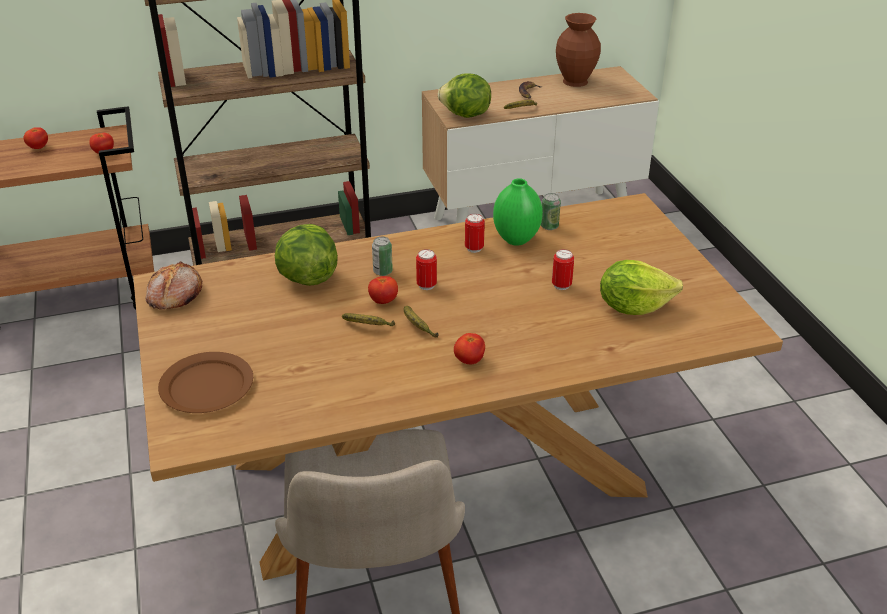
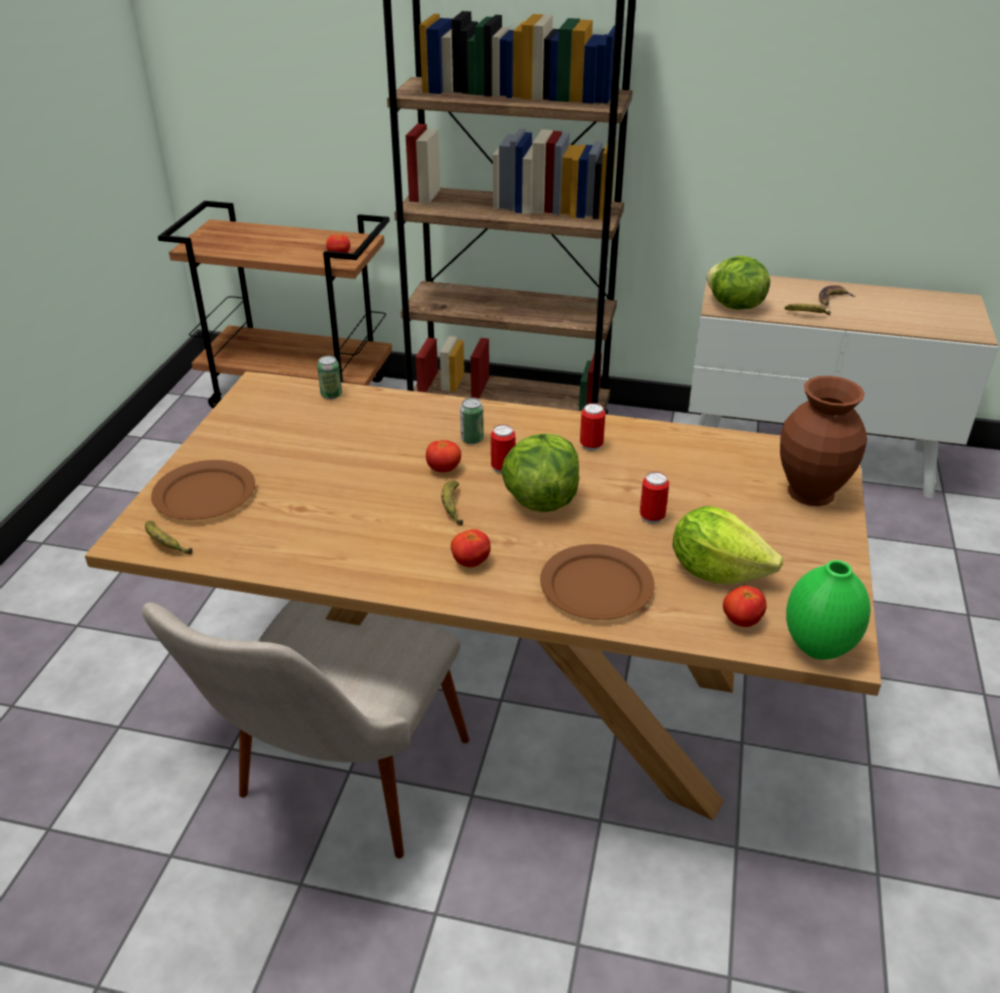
camera: 30 degrees right, 0 degrees up
(38, 148) = (290, 238): tomato -> tomato (741, 621)
(174, 295) = (260, 400): bread -> none
(307, 277) = (393, 422): lettuce -> lettuce (540, 499)
(367, 326) = (403, 489): banana -> banana (165, 544)
(515, 239) = (647, 450): green vase -> green vase (817, 647)
(549, 226) = (700, 448): can -> can (331, 395)
(568, 344) = (596, 585): none -> brown plate
(576, 82) = (904, 300): brown vase -> brown vase (811, 493)

